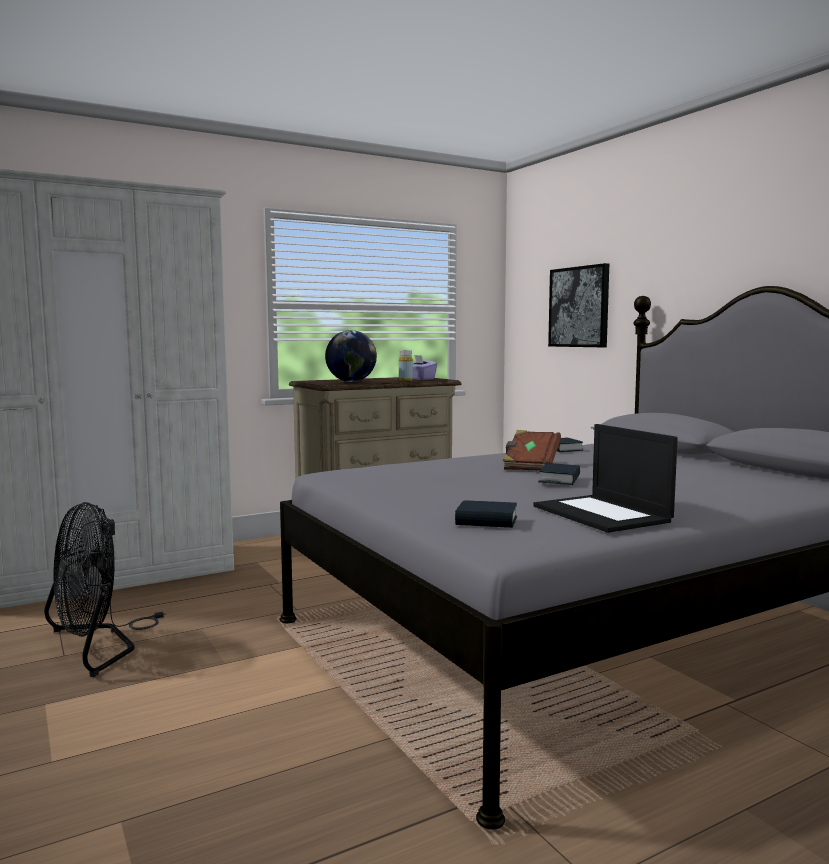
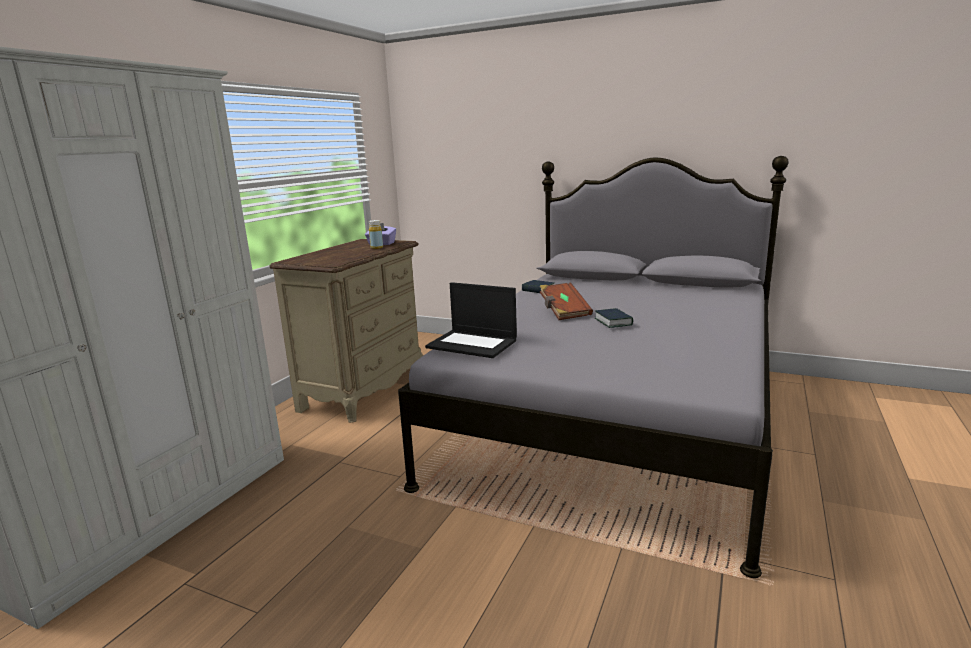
camera: 35 degrees left, 10 degrees up
(101, 643) = (274, 582): black fan -> none
(351, 381) = (338, 257): globe -> none
(486, 521) = (668, 373): book -> none
(579, 307) = (480, 168): picture -> none
(603, 514) = (705, 347): laptop -> laptop (473, 344)

